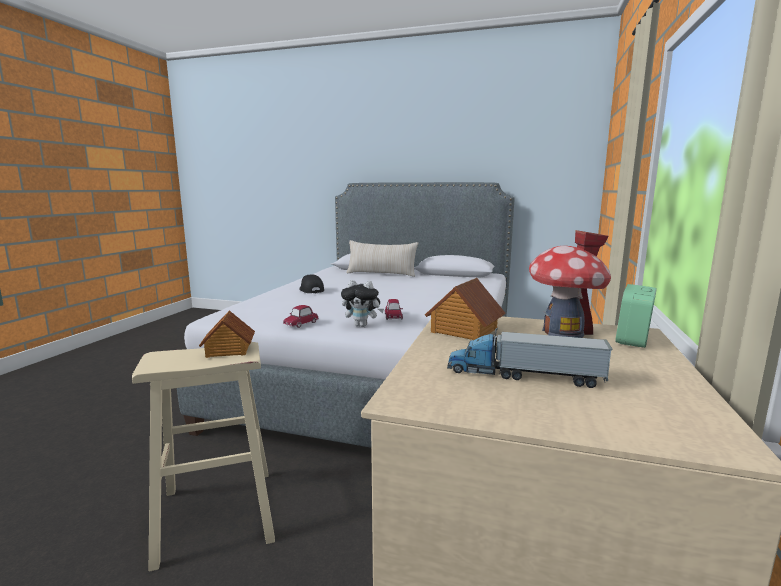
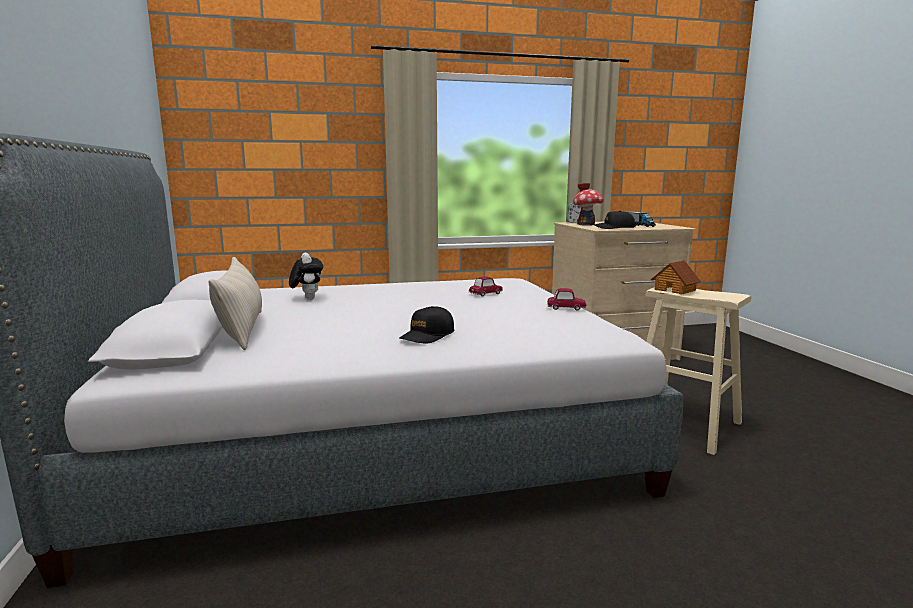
camera: 120 degrees left, 0 degrees up
(362, 325) = (527, 296): plush toy -> plush toy (307, 298)
(463, 330) = (614, 228): toy house -> black cap

